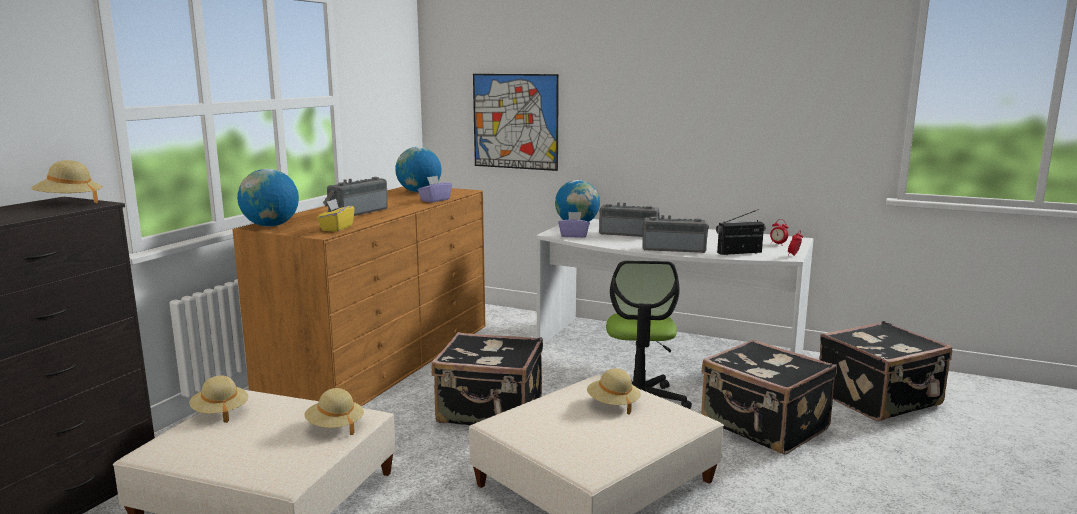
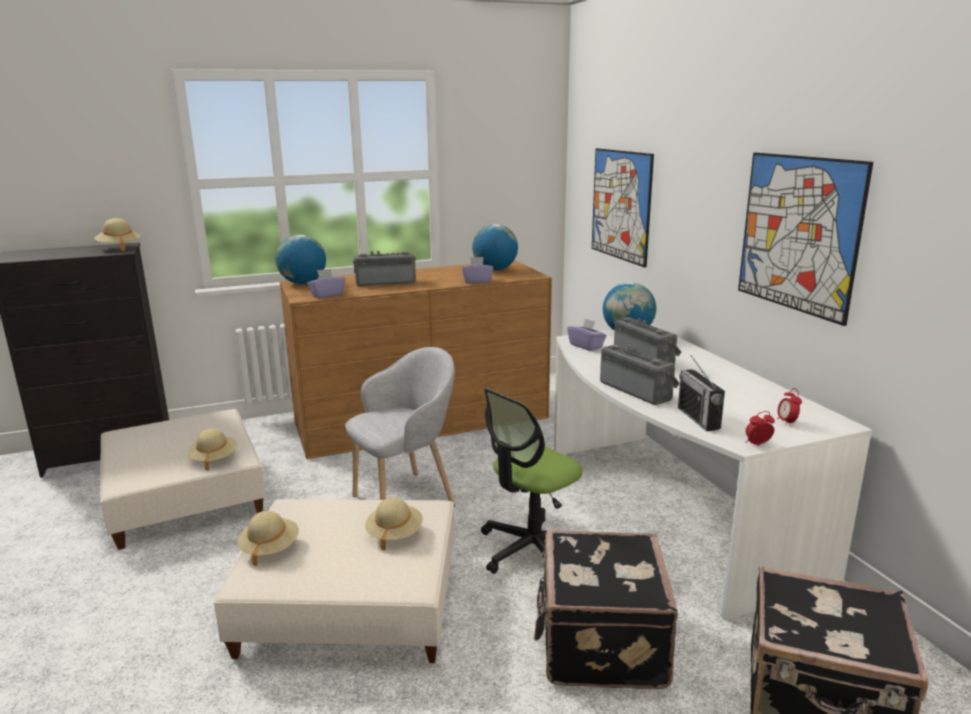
camera: 45 degrees right, 5 degrees up
(220, 412) = (191, 421): beige hat -> beige hat (269, 548)
(336, 228) = (327, 295): yellow tissue box -> purple tissue box
(490, 411) = (406, 498): black suitcase -> grey armchair
(729, 120) = (798, 234): none -> picture
(739, 253) = (698, 418): radio -> radio turned 135 degrees counterclockwise

